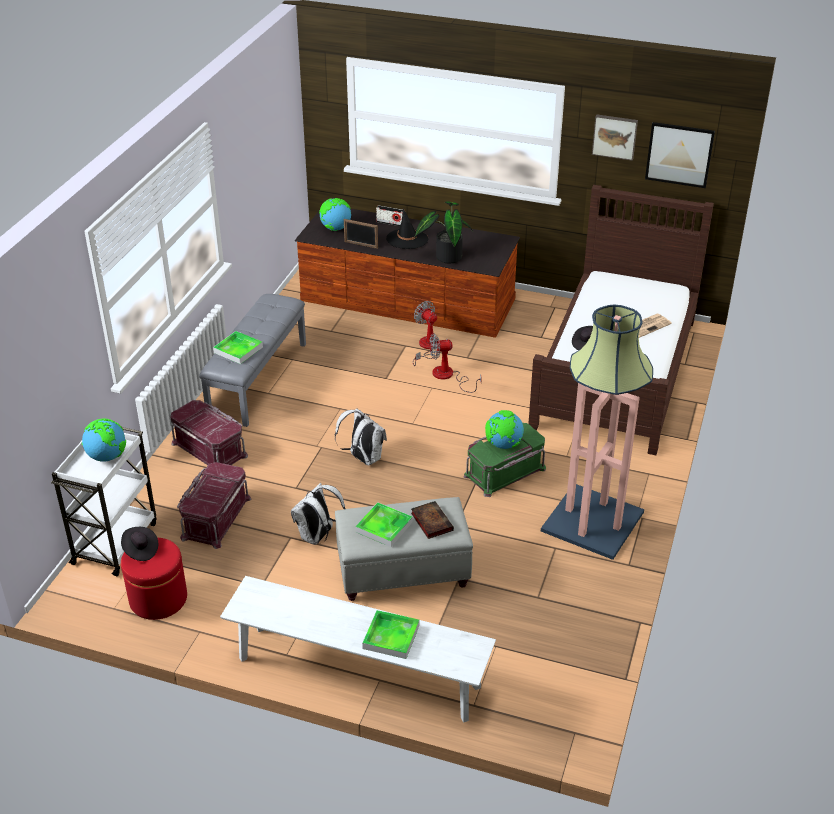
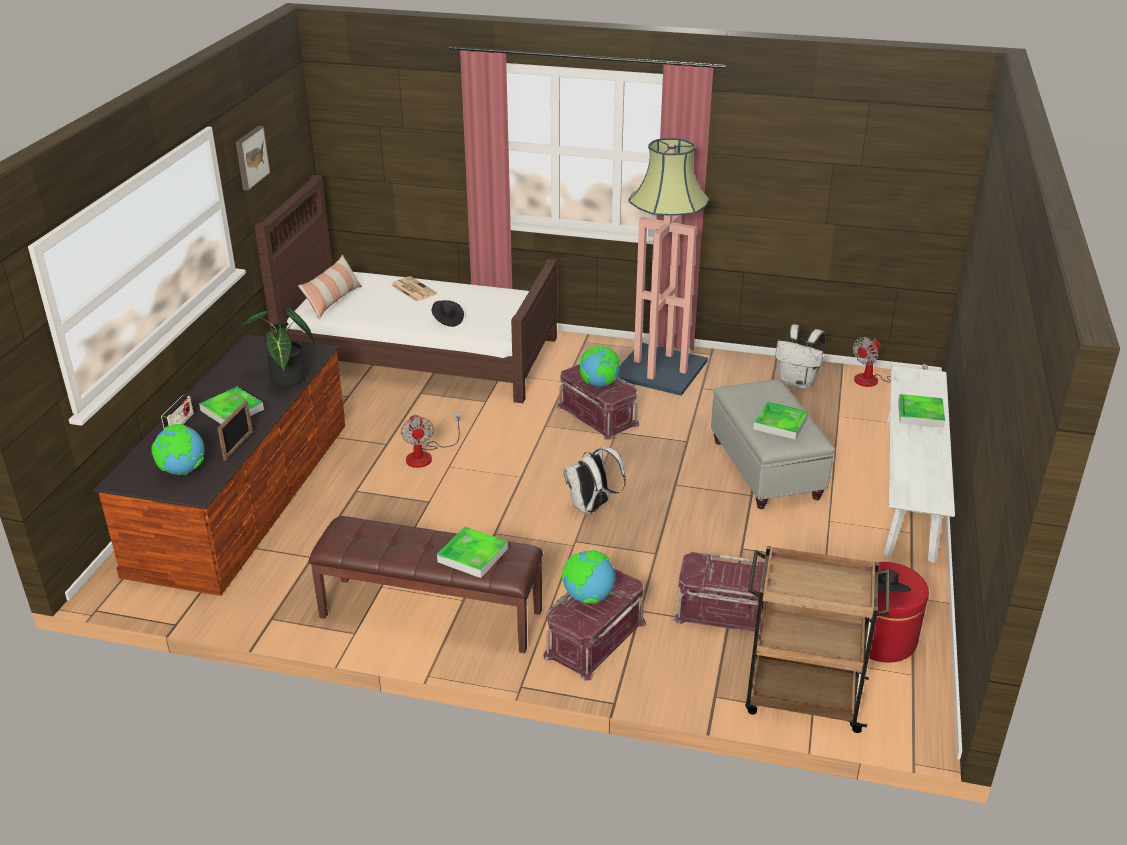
camera: 95 degrees left, 5 degrees down
(107, 457) = (811, 577): globe -> globe (588, 598)
(116, 542) = (801, 697): white cart -> brown cart
(257, 379) = (430, 614): grey bench -> brown bench
(317, 536) = (734, 528): white backpack -> white backpack (797, 382)
(407, 239) = (232, 410): black hat -> tray
(426, 347) = (362, 474): fan -> fan (875, 381)
(431, 521) = (760, 398): book -> none
(505, 472) = (598, 415): green storage box -> red storage box
(620, 286) = (333, 301): none -> pillow
(679, 154) = (285, 142): picture -> none

